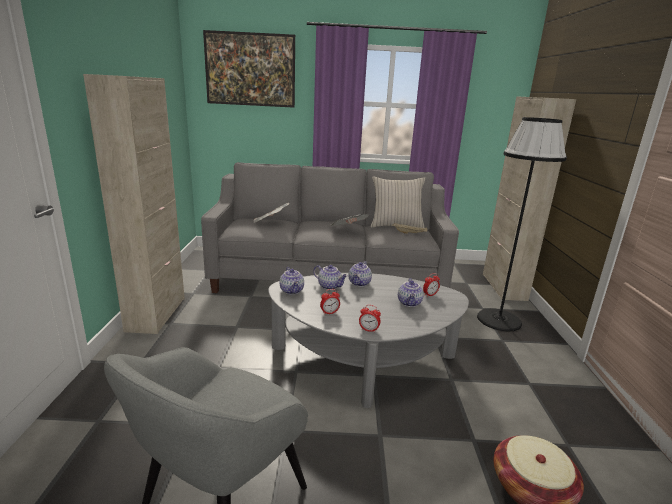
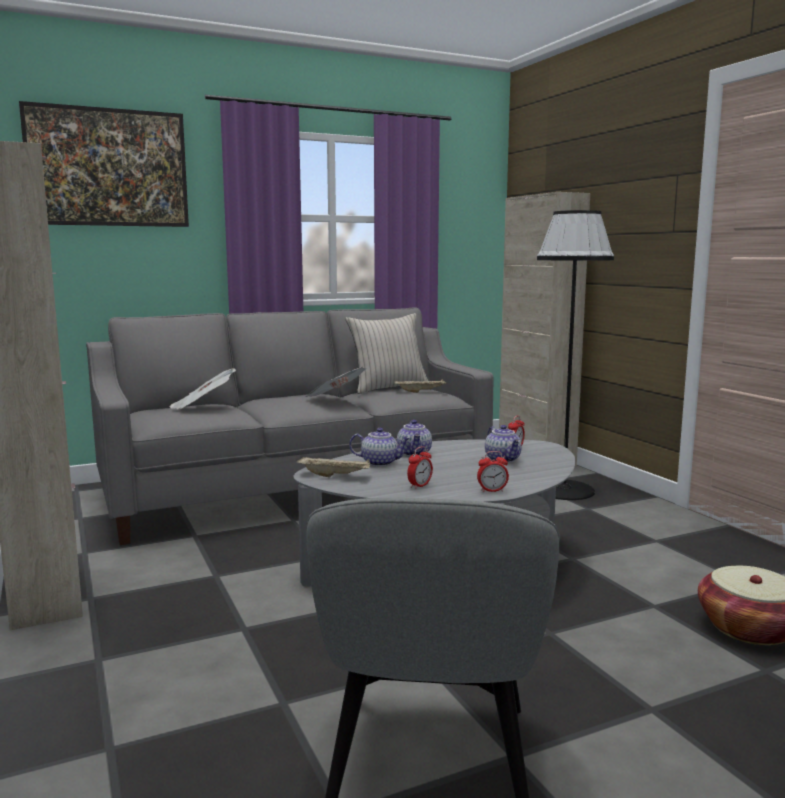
camera: 25 degrees left, 10 degrees down
(292, 291) = (335, 476): teapot -> beige tray

